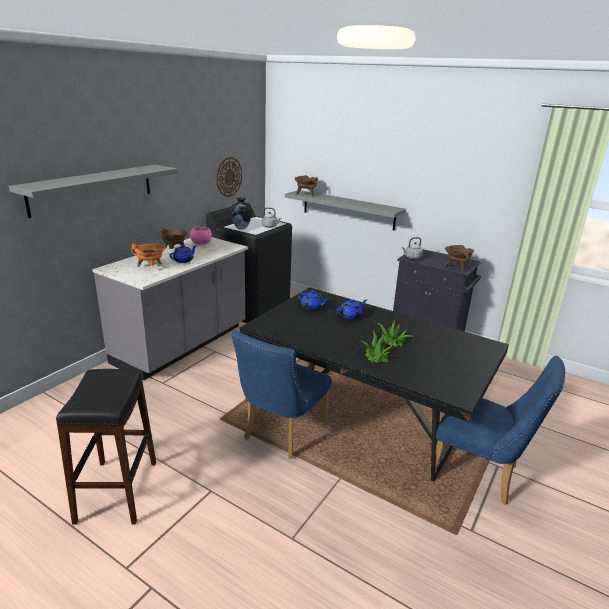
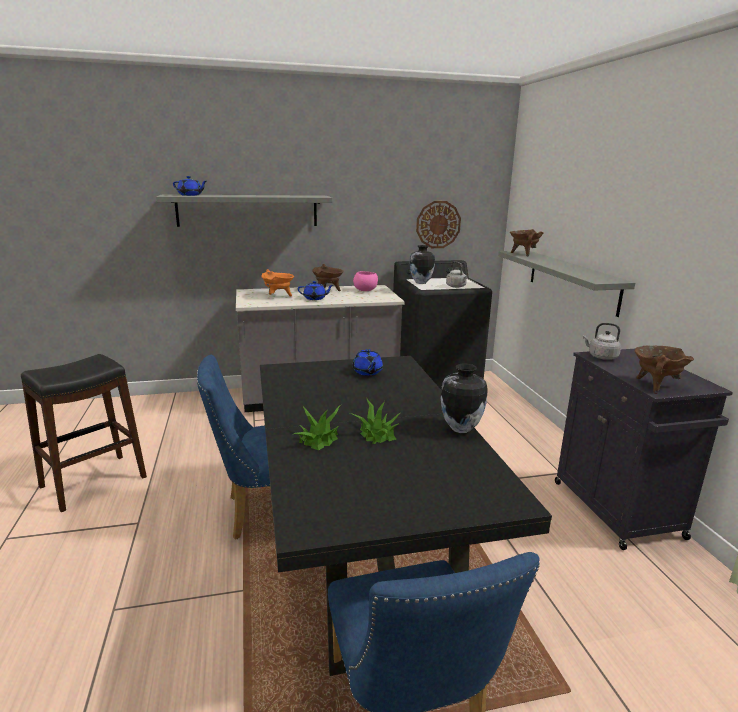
camera: 45 degrees right, 5 degrees down
(351, 316) = (389, 393): blue teapot -> blue teapot (190, 195)
(416, 321) = (460, 429): none -> vase

